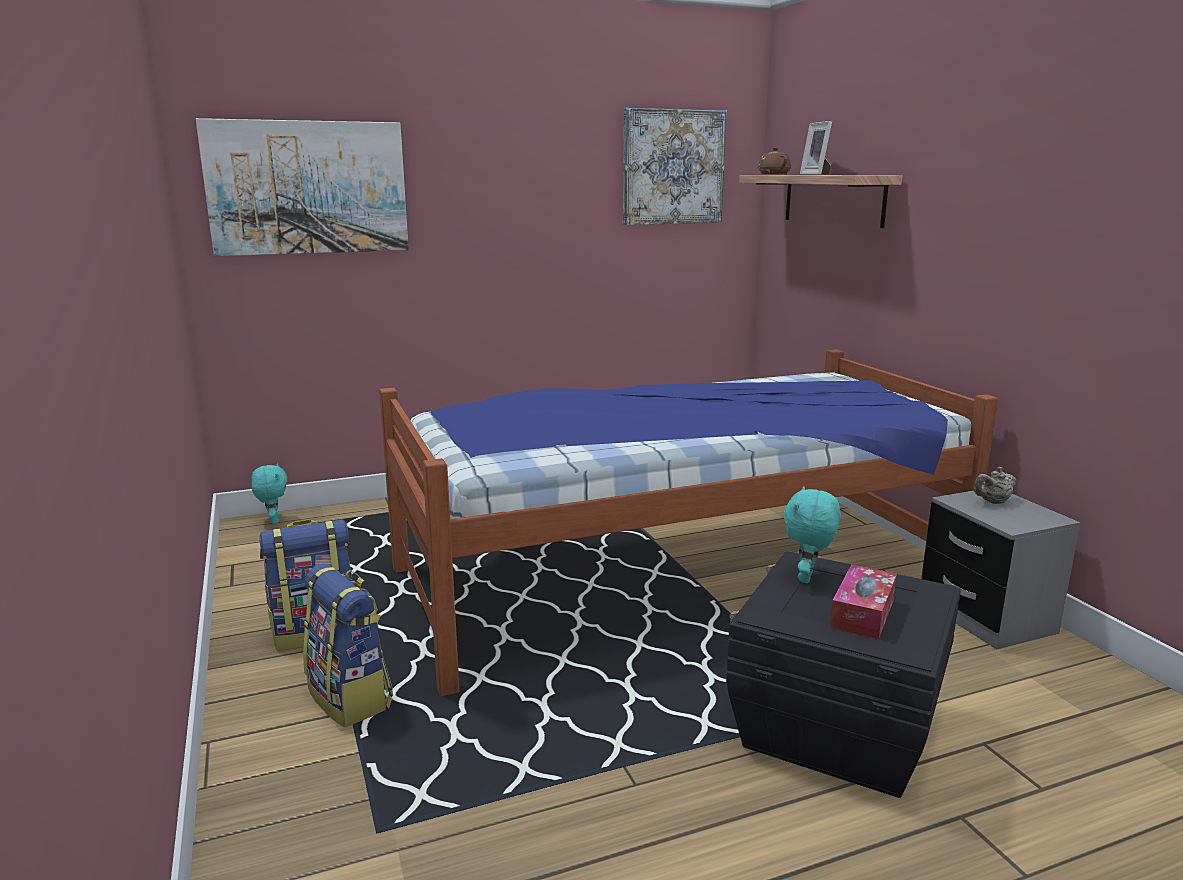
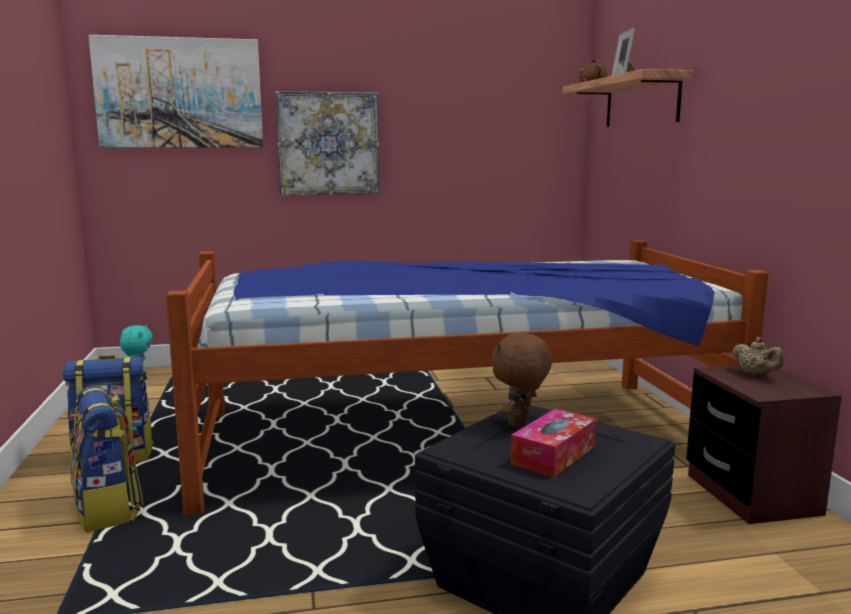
camera: 10 degrees right, 5 degrees down
(673, 167) = (504, 81): picture -> picture (328, 143)
(807, 578) = (520, 423): turquoise plush toy -> brown plush toy
(986, 617) = (751, 494): grey nightstand -> brown nightstand
(993, 502) = (755, 374): beige teapot -> beige teapot turned 105 degrees counterclockwise

